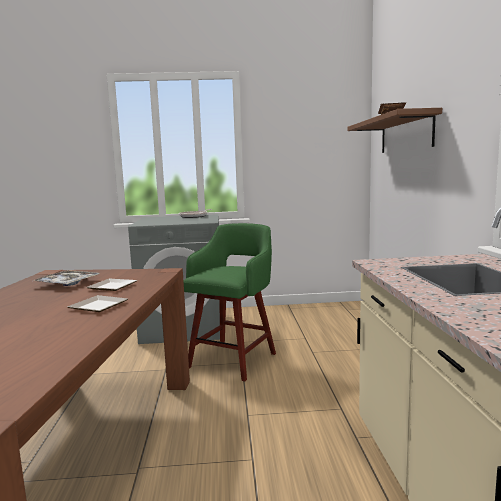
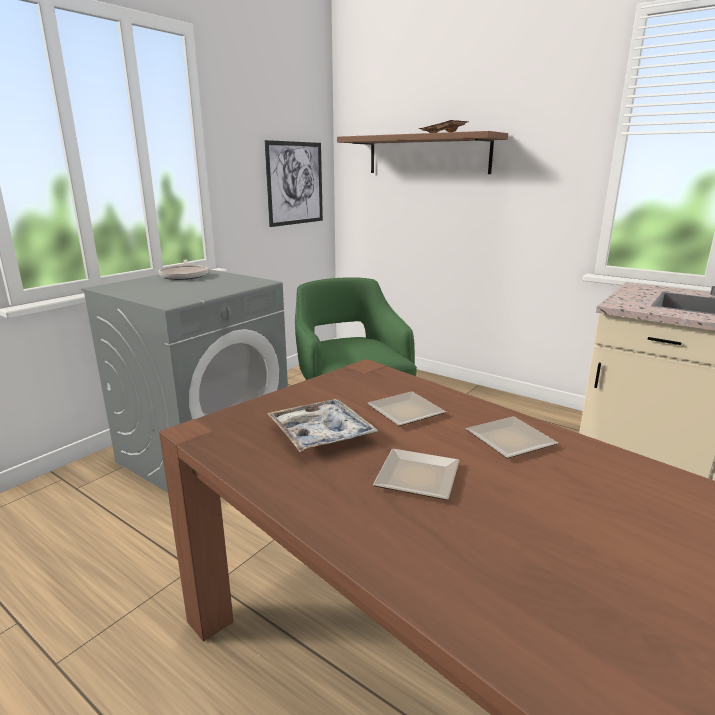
camera: 50 degrees left, 10 degrees up
(37, 302) = (415, 476): none -> plate
(323, 163) = (295, 183): none -> picture

